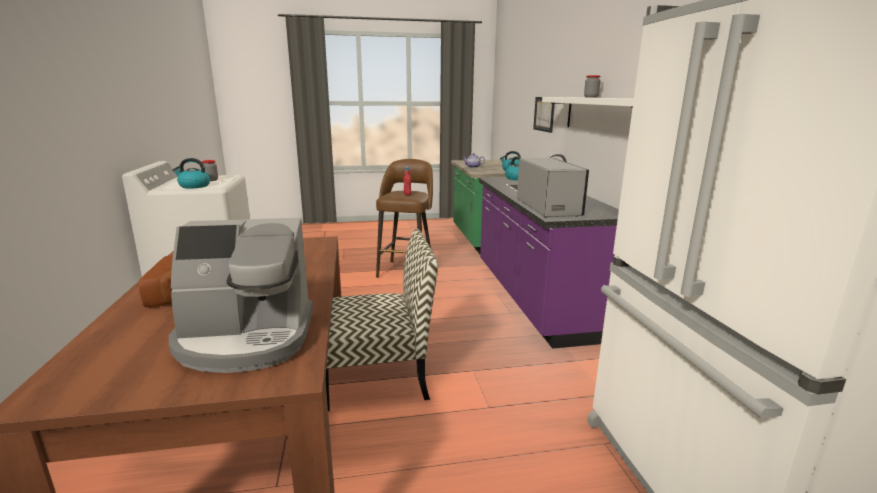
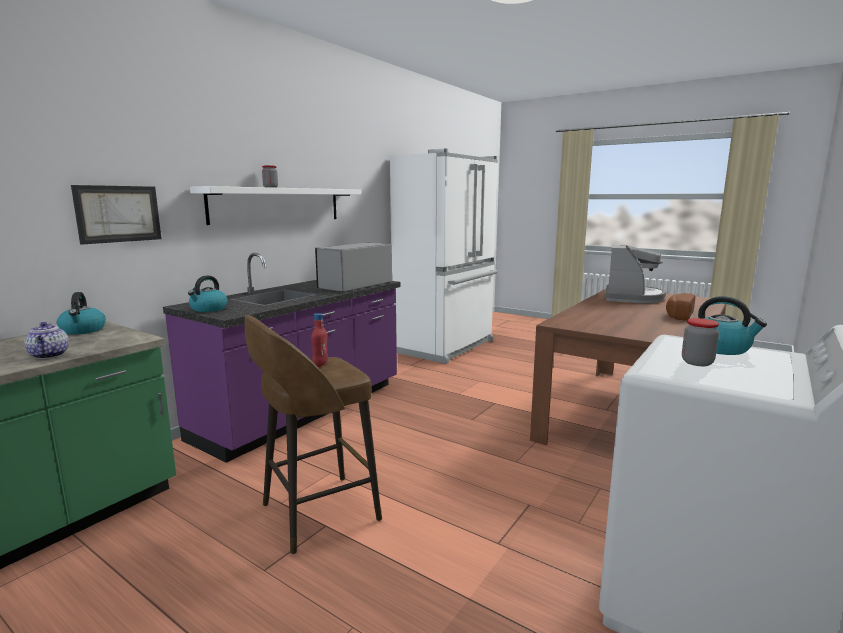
camera: 135 degrees left, 5 degrees down
(246, 339) = (632, 297): coffee machine -> coffee machine turned 75 degrees clockwise
(377, 377) = (526, 412): chair -> none

